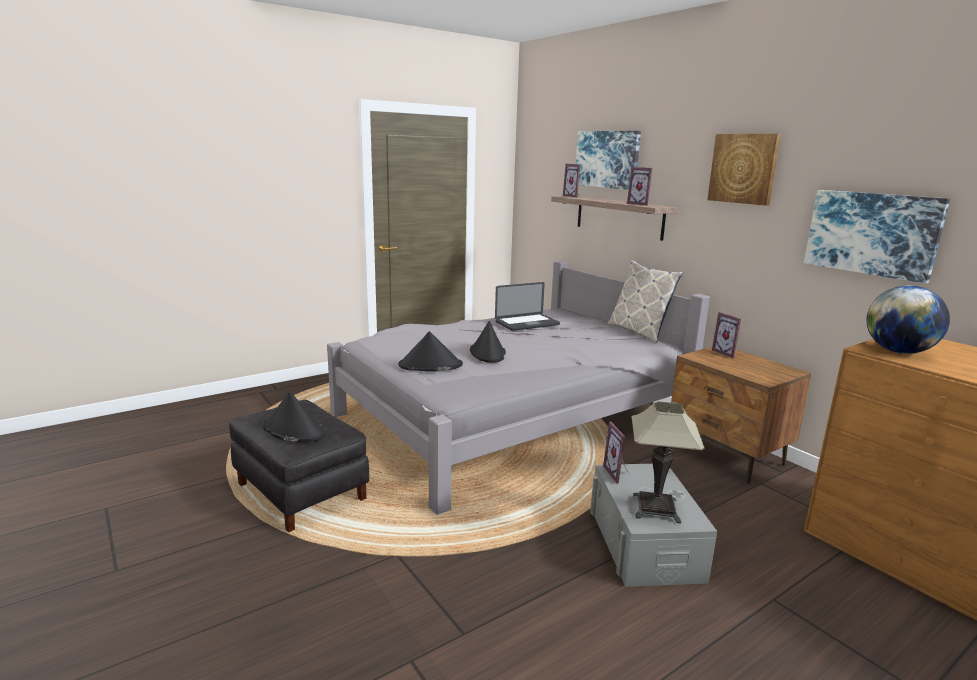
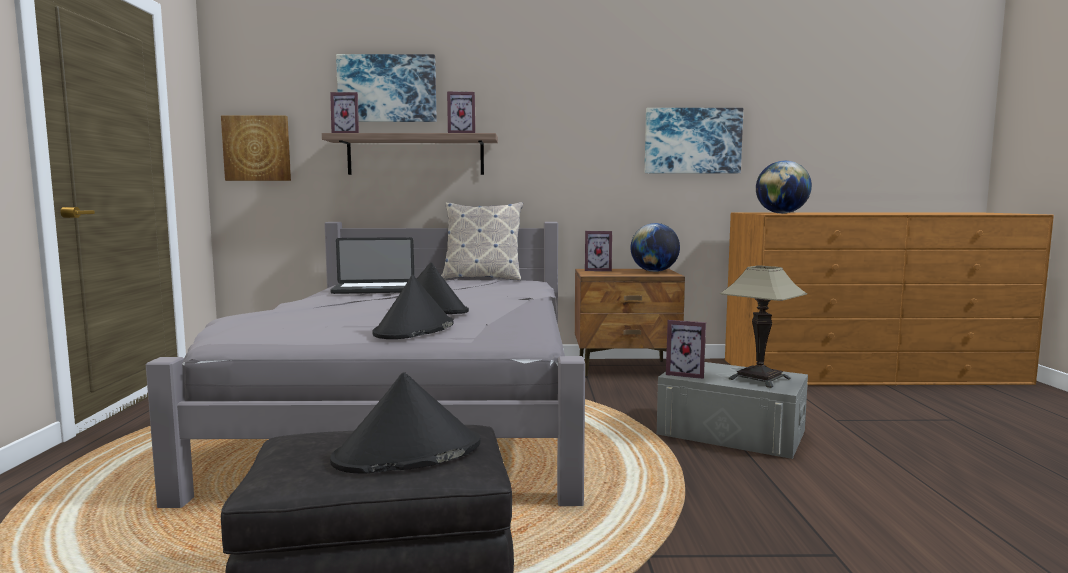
camera: 55 degrees left, 10 degrees down
(527, 323) = (374, 290): laptop -> laptop turned 75 degrees clockwise
(743, 168) = (568, 93): picture -> picture (257, 148)
(771, 371) = (654, 271): none -> globe

